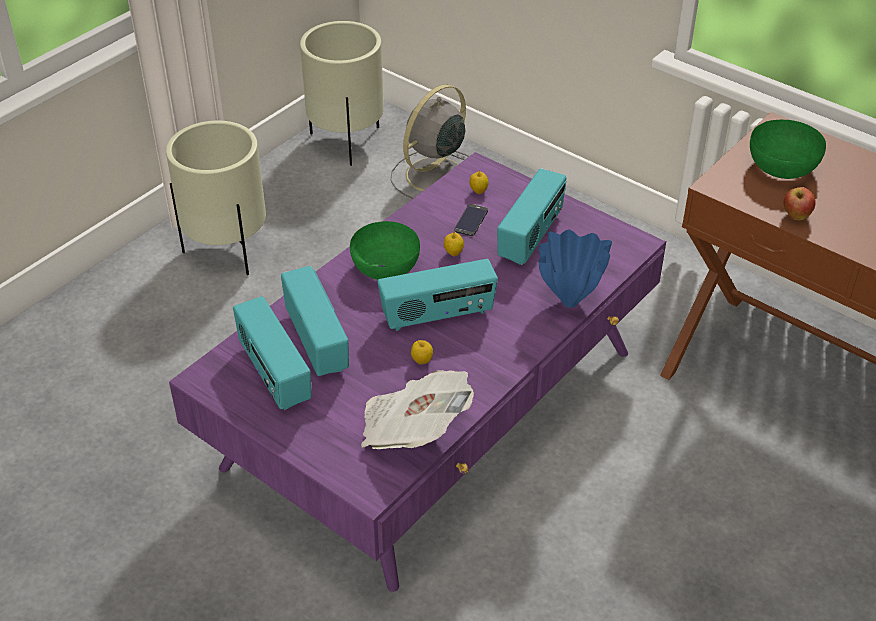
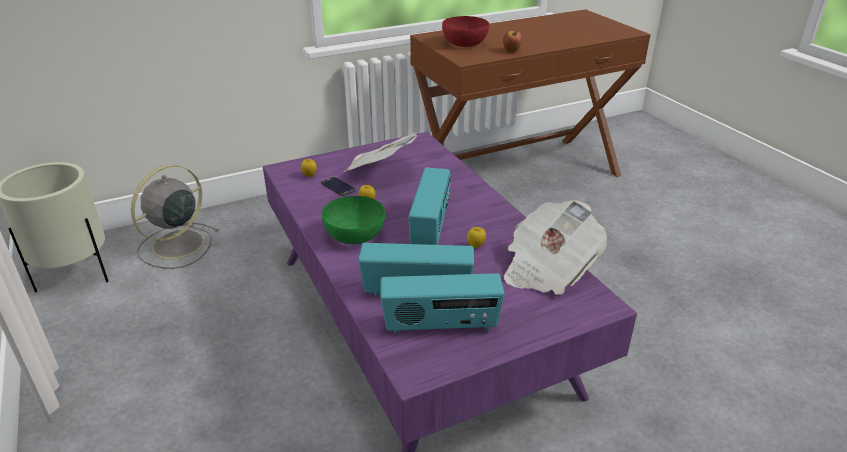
camera: 65 degrees left, 10 degrees down
(227, 250) = (120, 391): beige planter -> none
(433, 176) = (176, 246): grey fan -> grey fan turned 60 degrees clockwise
(531, 237) = (380, 170): radio -> newspaper
(568, 302) = (457, 175): blue vase -> none
(782, 168) = (465, 44): green bowl -> red bowl

